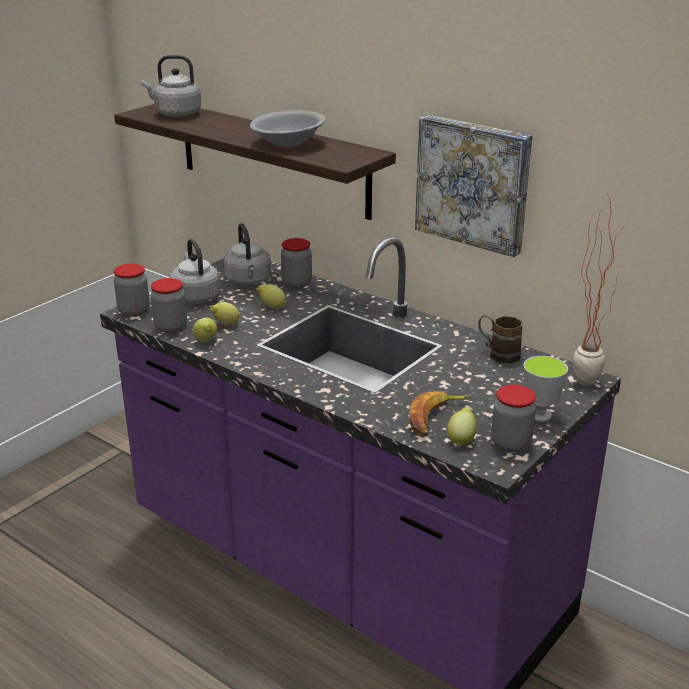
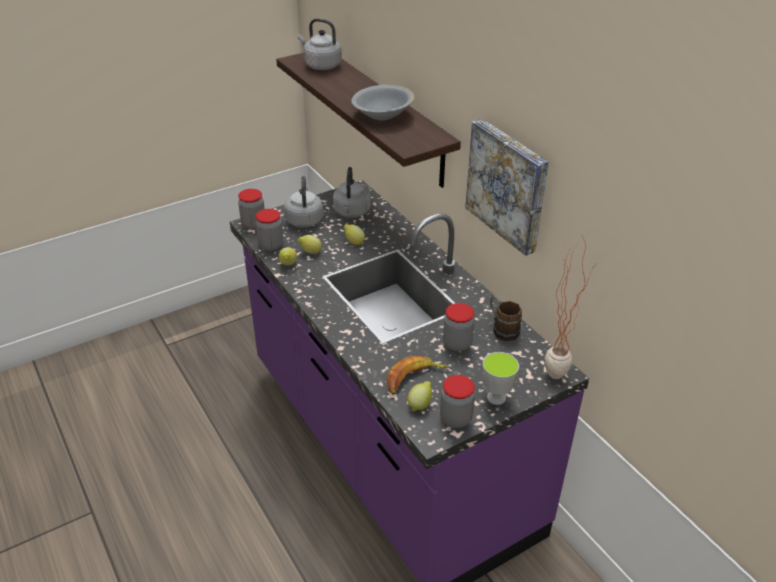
camera: 20 degrees right, 10 degrees up
(297, 283) = (386, 222): jar -> jar (457, 344)

